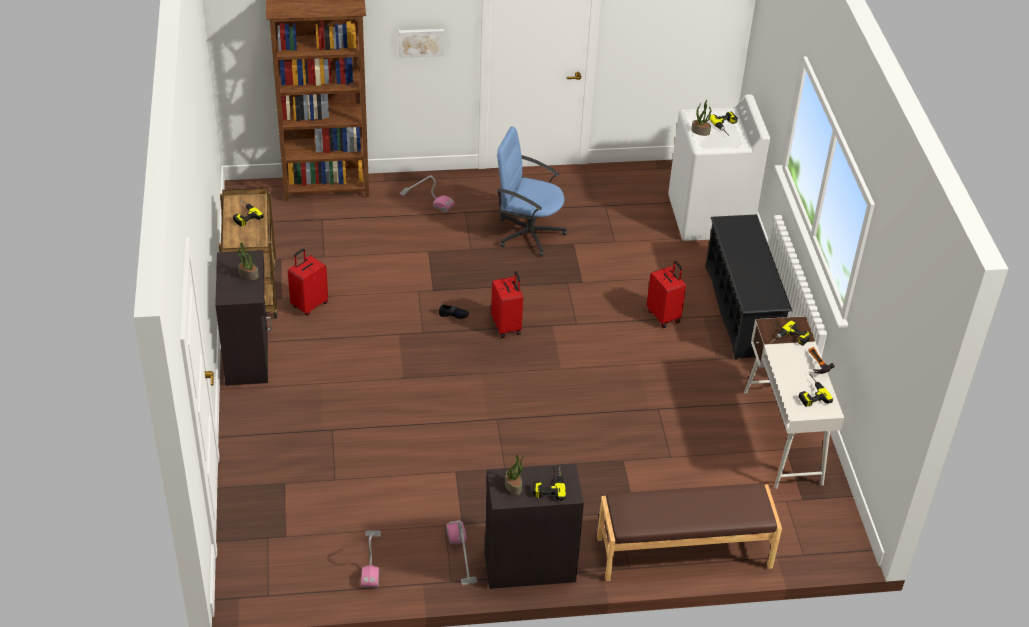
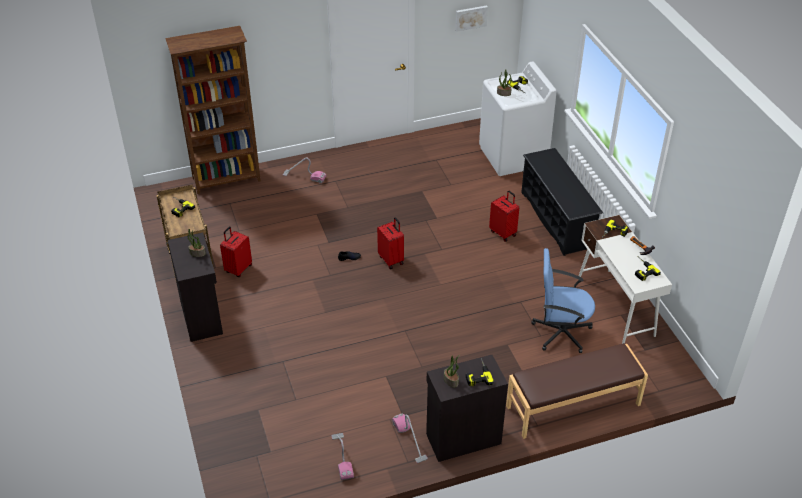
camera: 10 degrees left, 0 degrees up
(421, 42) = (286, 57): picture -> picture (470, 17)
(528, 233) = (386, 188): blue office chair -> blue office chair (560, 332)

